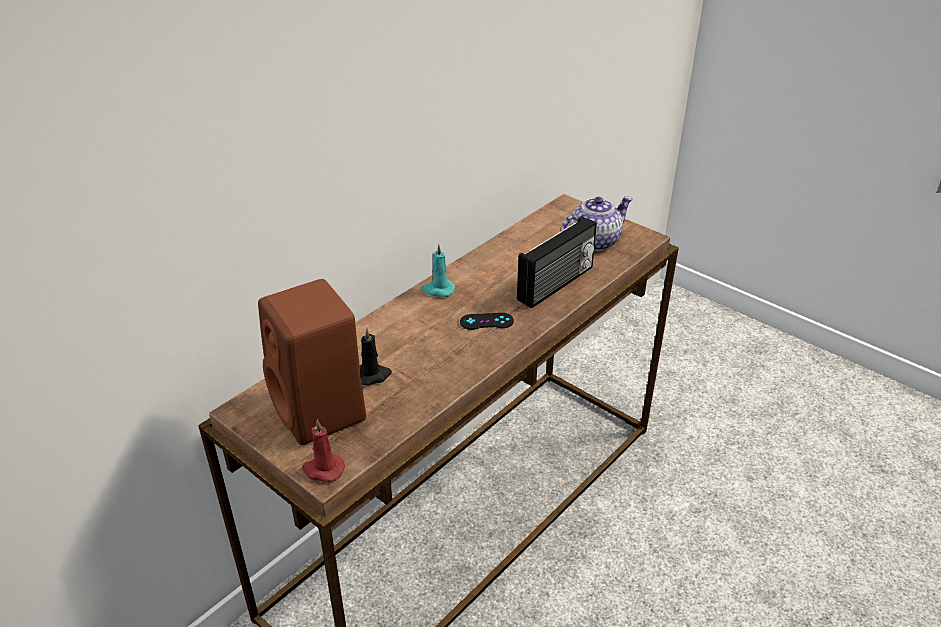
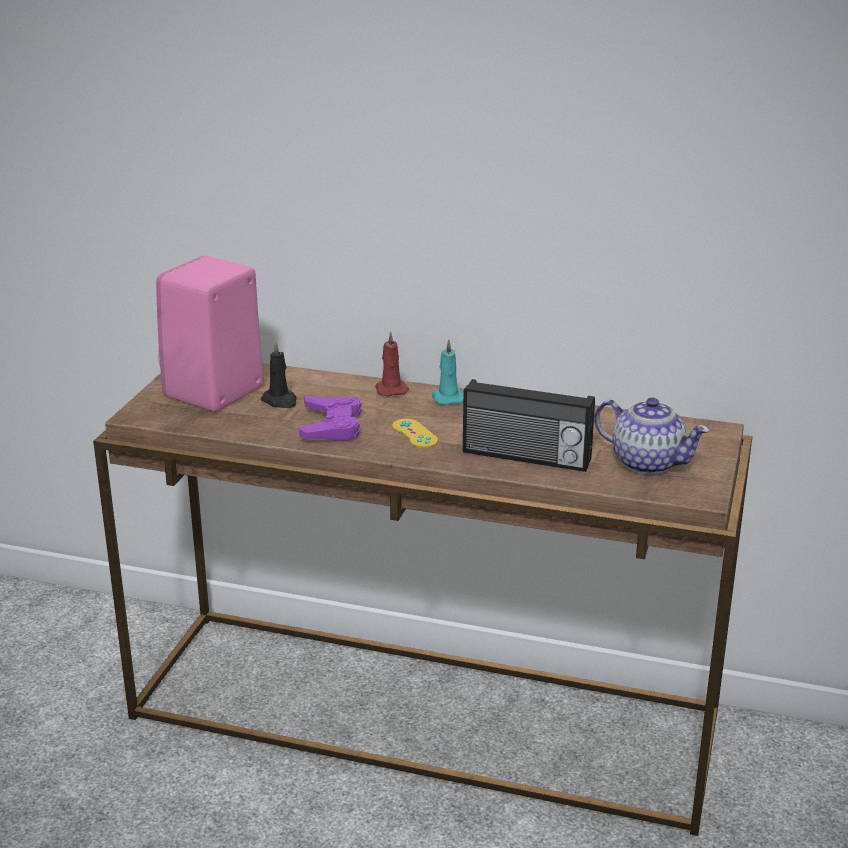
camera: 65 degrees right, 10 degrees down
(321, 413) = (212, 393): brown speaker -> pink speaker
(323, 469) = (142, 412): red candle -> red candle (390, 389)
(441, 359) = (331, 425): none -> purple game controller
(486, 321) = (414, 434): black game controller -> yellow game controller

